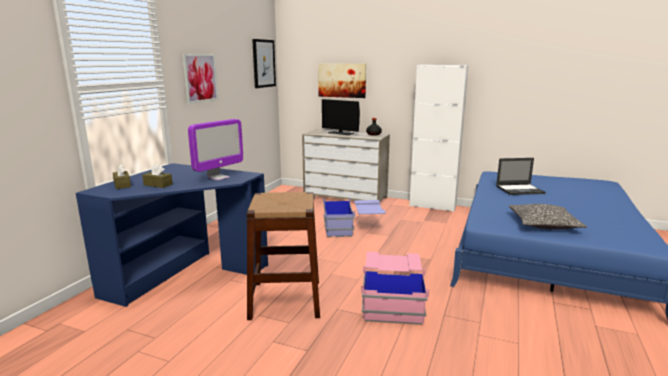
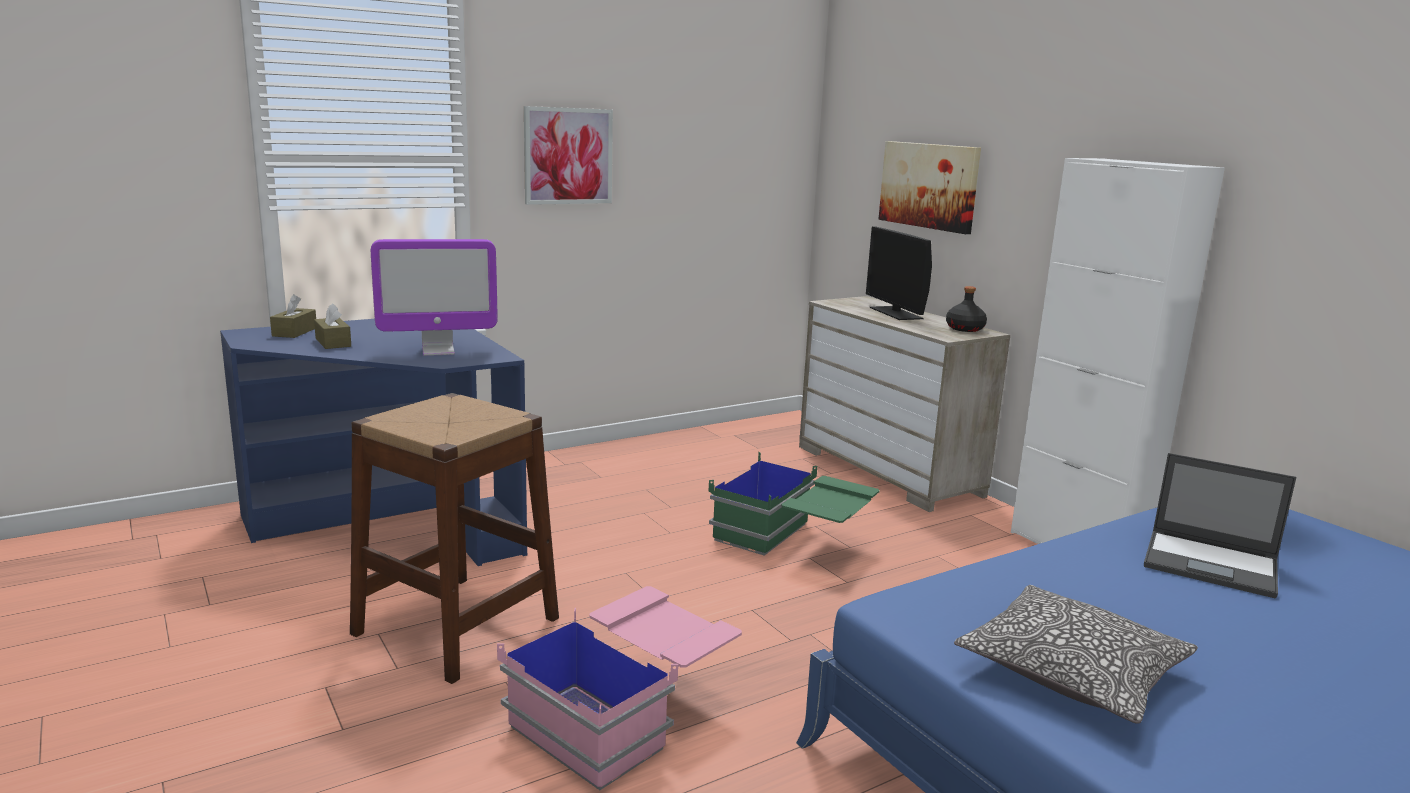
camera: 35 degrees right, 0 degrees up
(263, 63) = (770, 135): picture -> none
(352, 229) = (792, 541): blue storage box -> green storage box

